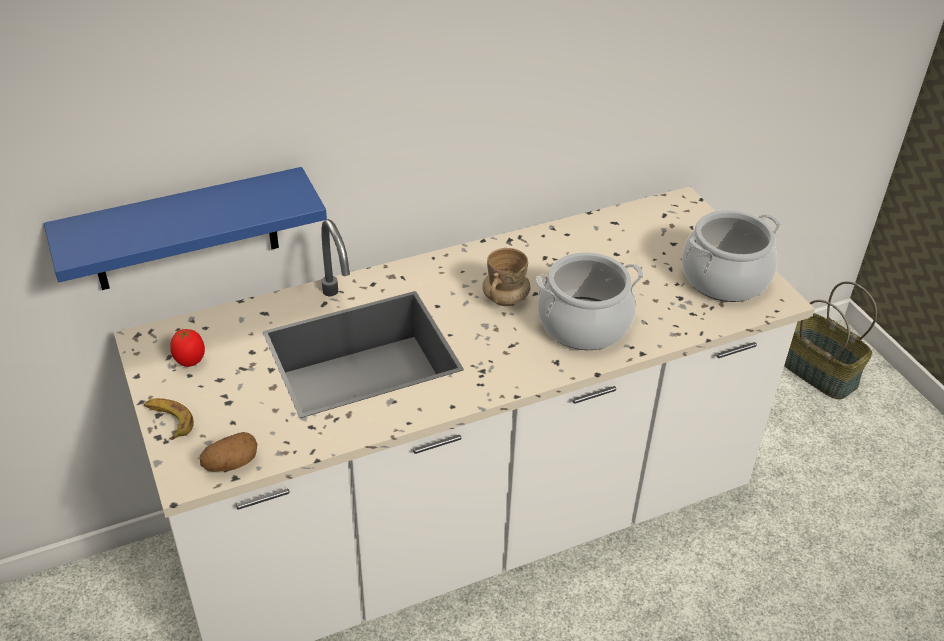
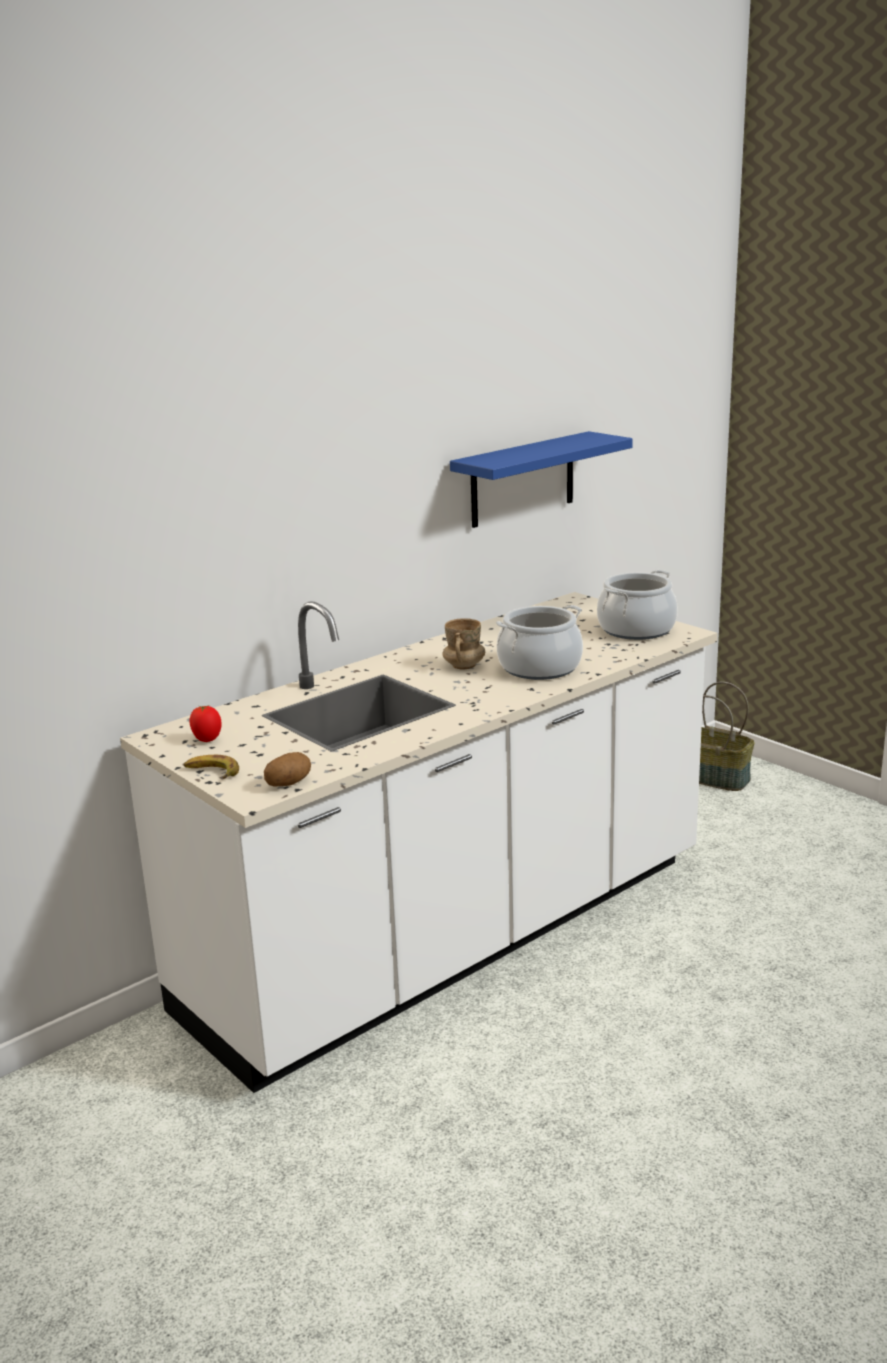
camera: 15 degrees left, 20 degrees down
(185, 231) = (180, 630): blue shelf -> blue shelf (522, 480)

